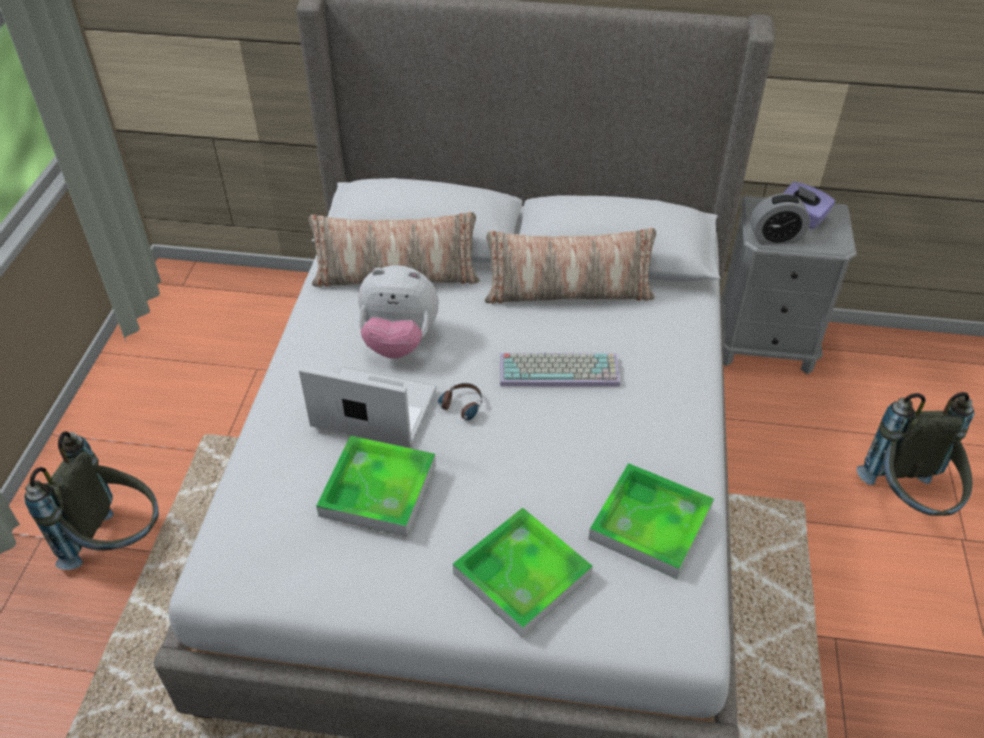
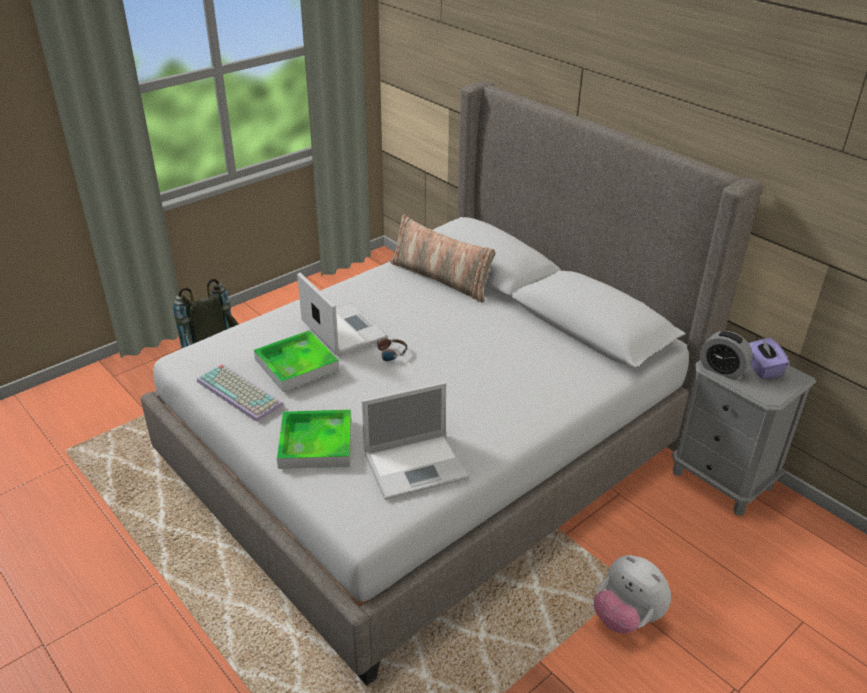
camera: 40 degrees right, 10 degrees down
(399, 342) = (400, 308): plush toy -> plush toy (626, 617)
(560, 369) = (471, 366): keyboard -> keyboard (241, 393)
(568, 293) = (531, 333): pillow -> none
(650, 524) = (417, 465): tray -> laptop
(908, 501) = (718, 637): grey backpack -> none

